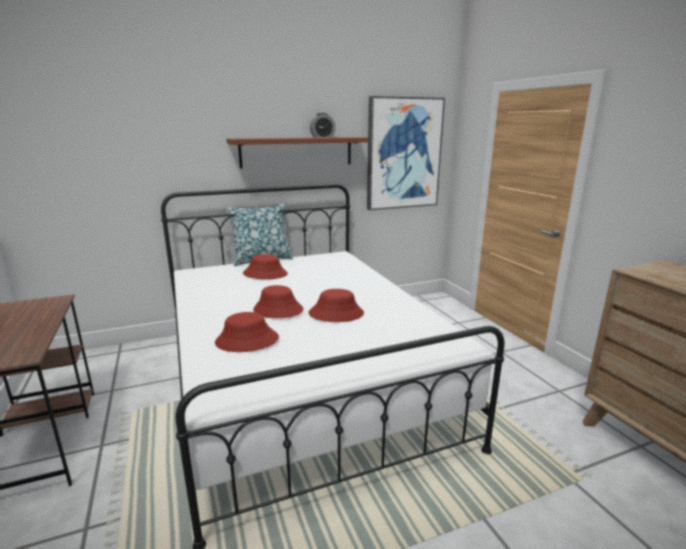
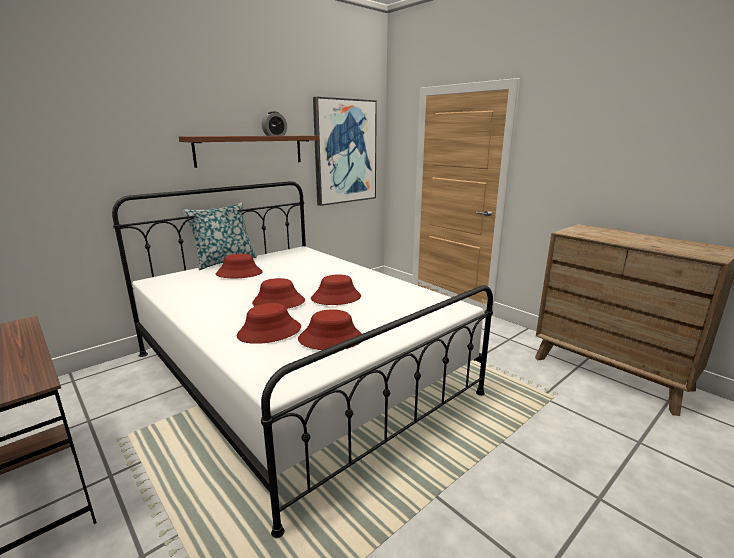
camera: 20 degrees left, 0 degrees up
(298, 359) = (331, 339): none -> red hat

